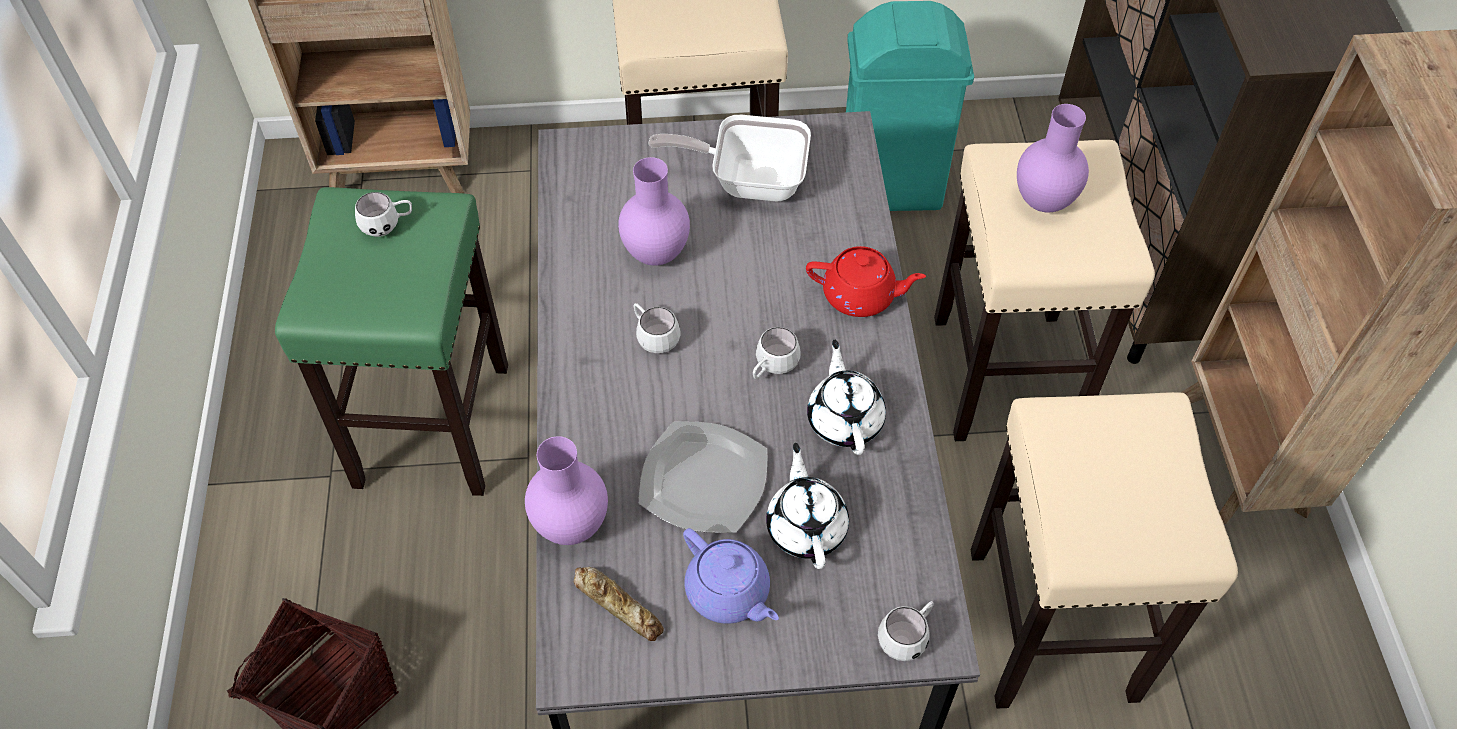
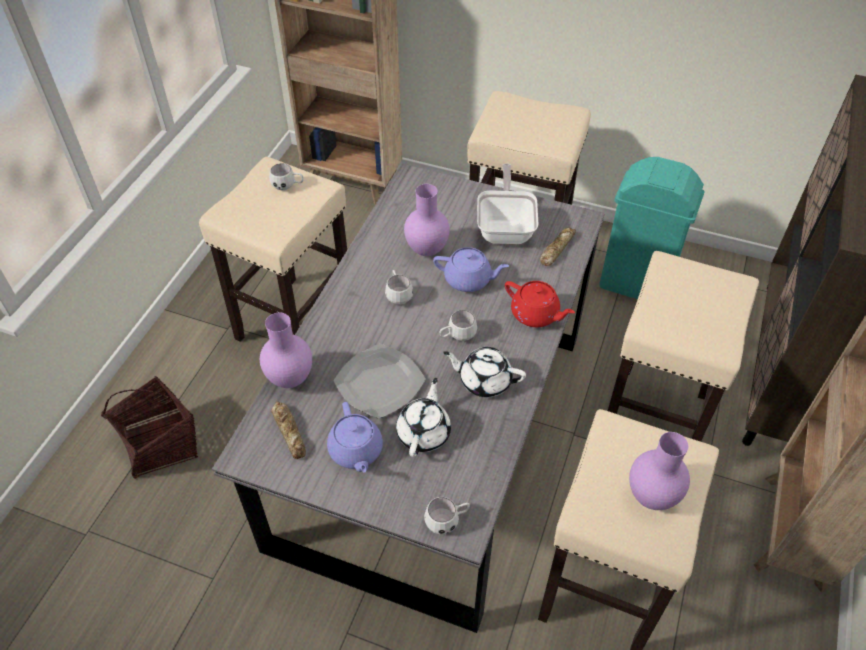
camera: 25 degrees right, 5 degrees down
(433, 423) = (296, 320): green stool -> beige stool
(741, 278) = (469, 280): none -> purple teapot
(748, 180) = (506, 227): frying pan -> frying pan turned 60 degrees clockwise
(835, 188) = (556, 249): none -> bread
(845, 418) = (484, 380): white teapot -> white teapot turned 90 degrees counterclockwise
(1042, 203) = (685, 299): purple vase -> purple vase (650, 497)

